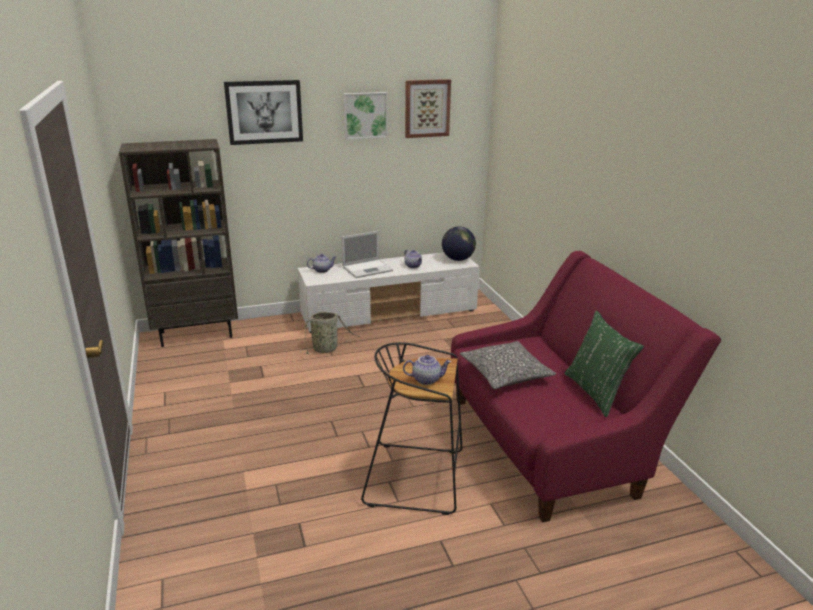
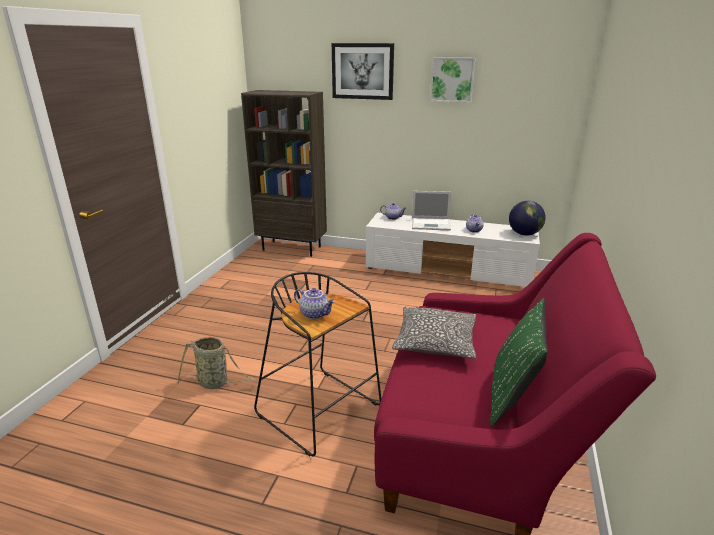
camera: 35 degrees right, 0 degrees up
(327, 349) = (367, 283): basket -> basket (215, 383)
(427, 108) = (517, 76): picture -> none

